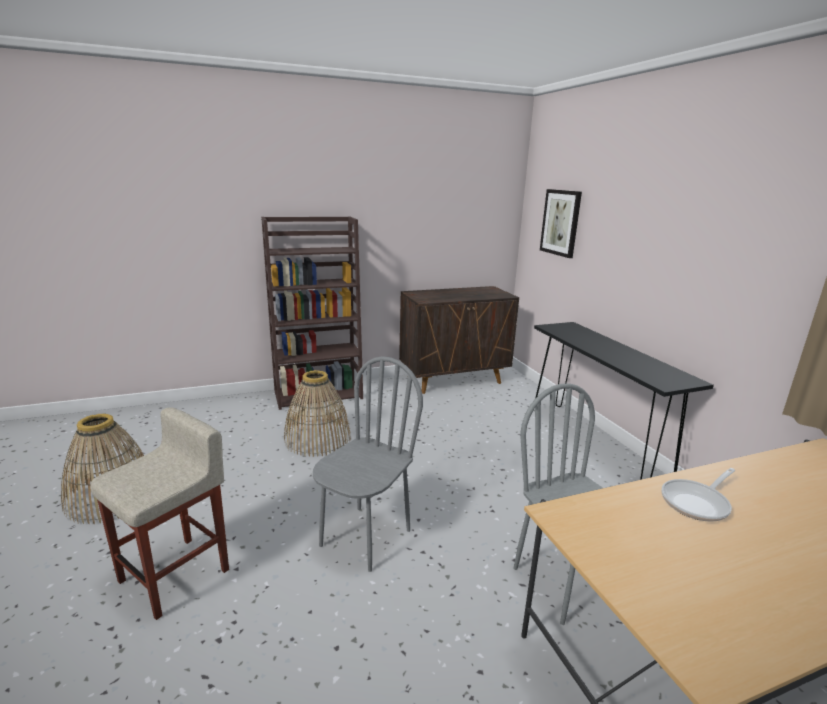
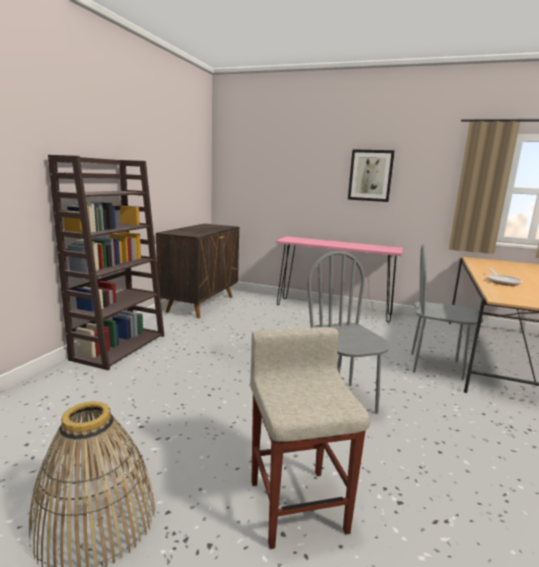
camera: 50 degrees left, 5 degrees down
(317, 439) = (190, 372): basket -> none
(560, 222) = (259, 168): picture -> picture (370, 175)
(593, 445) = (332, 309): black console table -> pink console table

